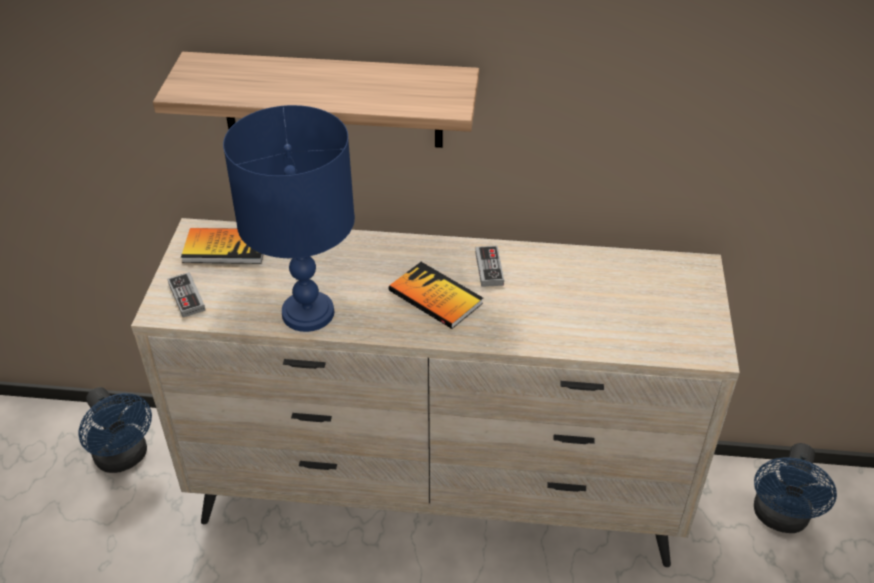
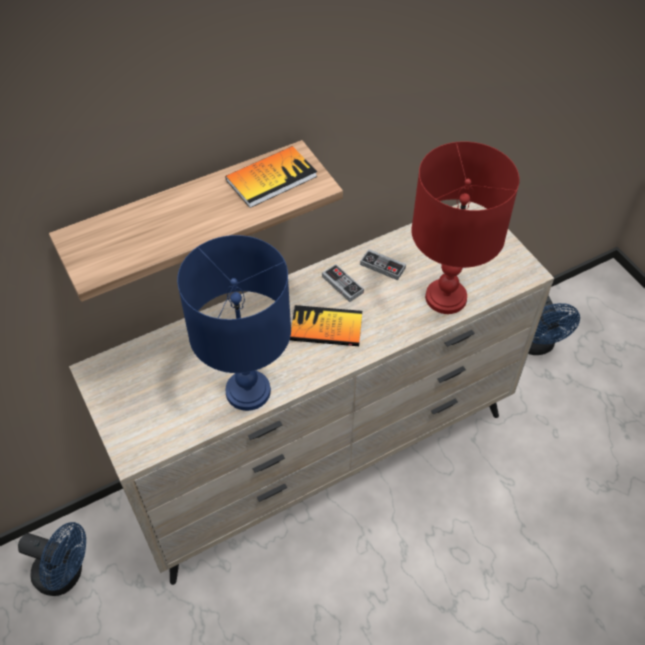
camera: 35 degrees left, 10 degrees up
(186, 297) = (142, 431): game controller -> game controller (382, 266)
(225, 247) = (132, 372): book -> book (271, 178)
(589, 330) = (445, 297): none -> red table lamp

